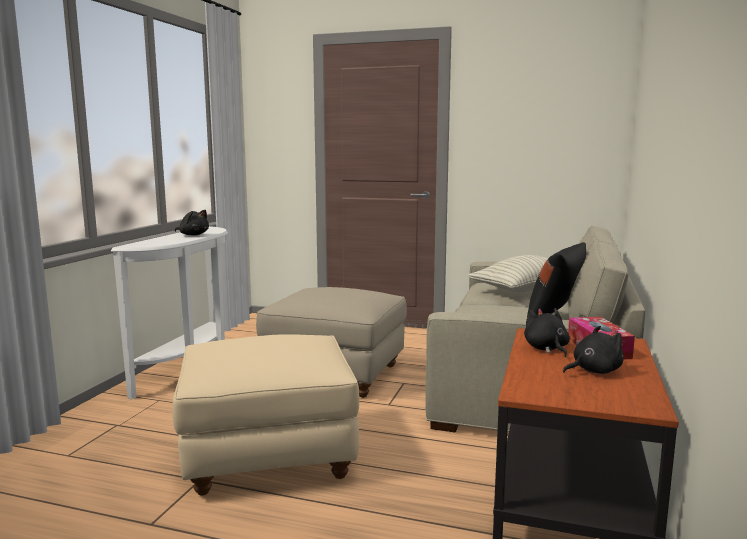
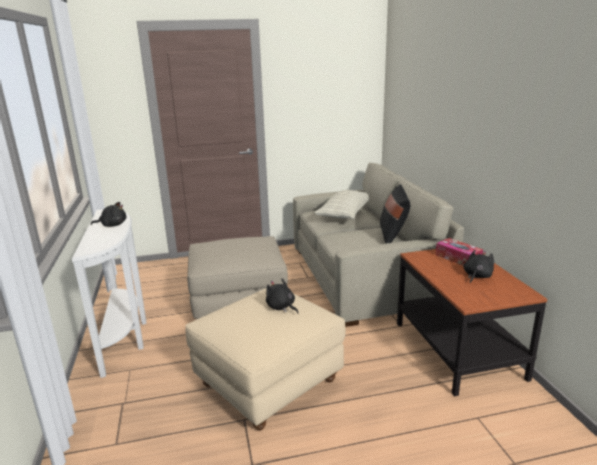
camera: 30 degrees left, 10 degrees up
(546, 349) = (436, 266): black plush toy -> black plush toy (281, 307)

